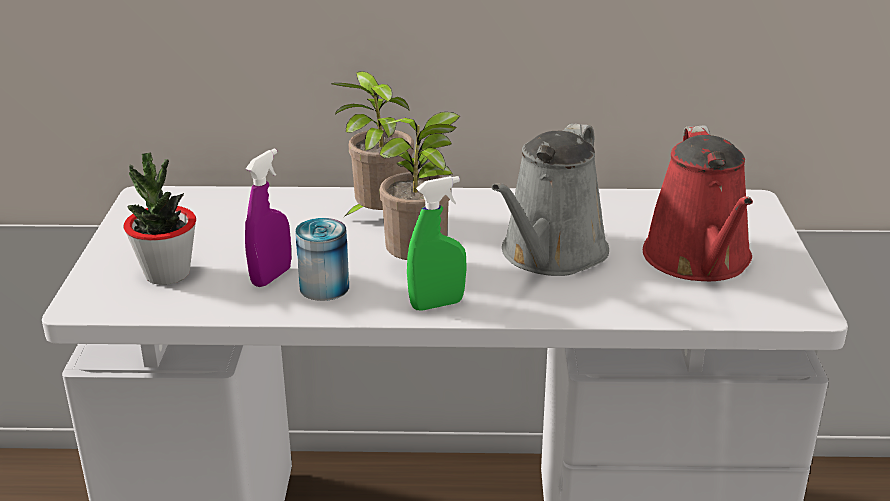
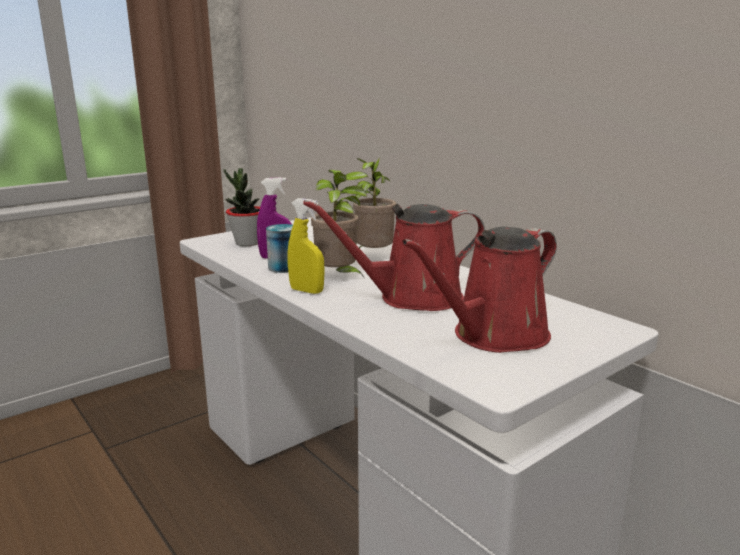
camera: 50 degrees right, 10 degrees down
(437, 304) = (306, 291): green spray bottle -> yellow spray bottle
(550, 255) = (412, 298): grey watering can -> red watering can

